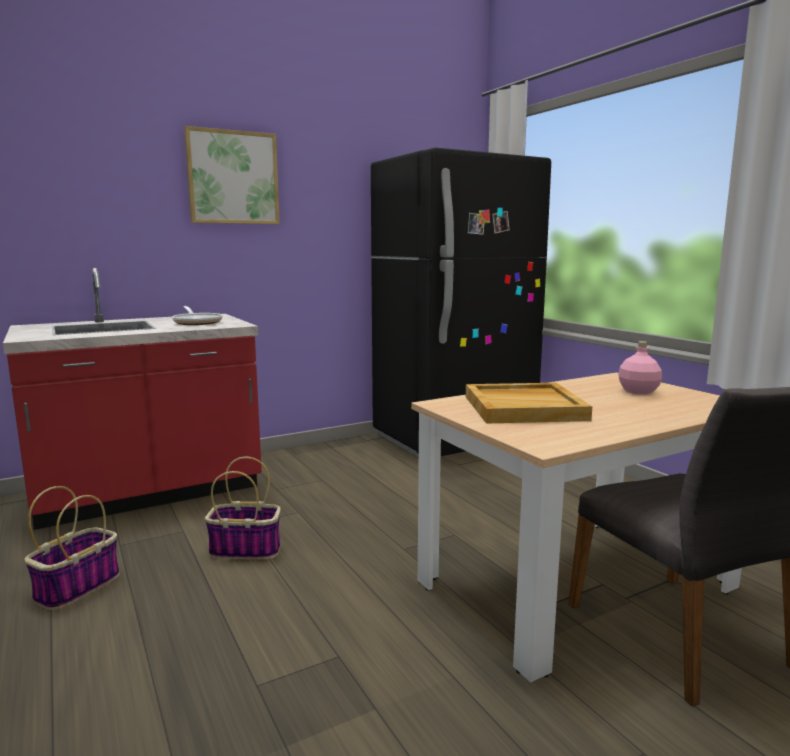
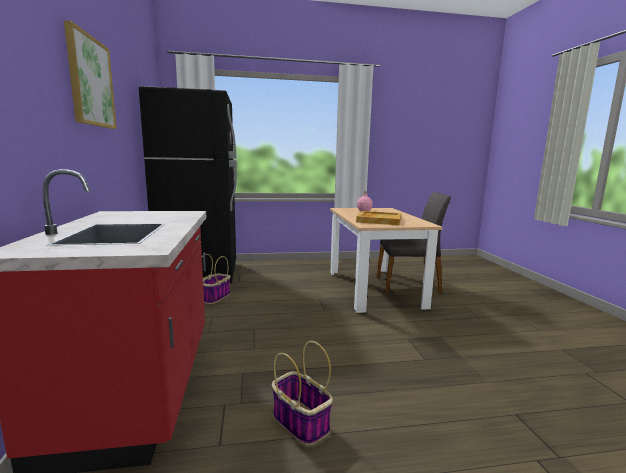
camera: 70 degrees left, 0 degrees up
(197, 322) = (150, 216): frying pan -> none
(247, 549) = (292, 351): basket -> basket (215, 297)

